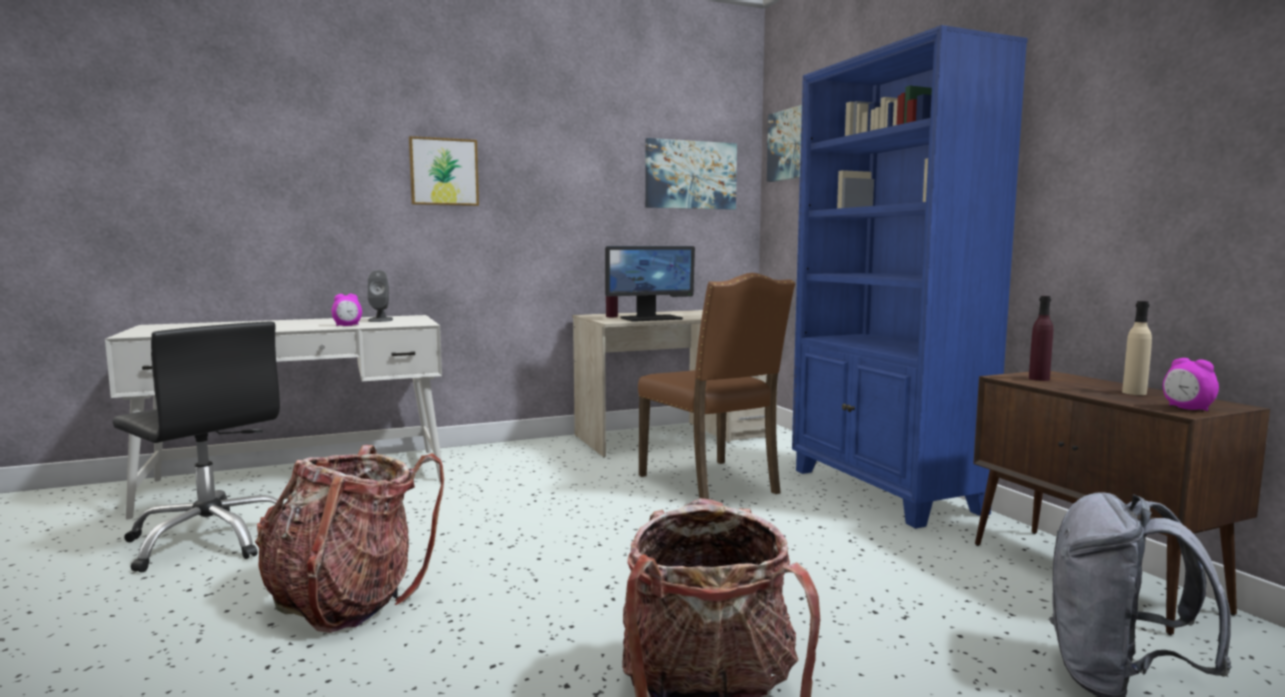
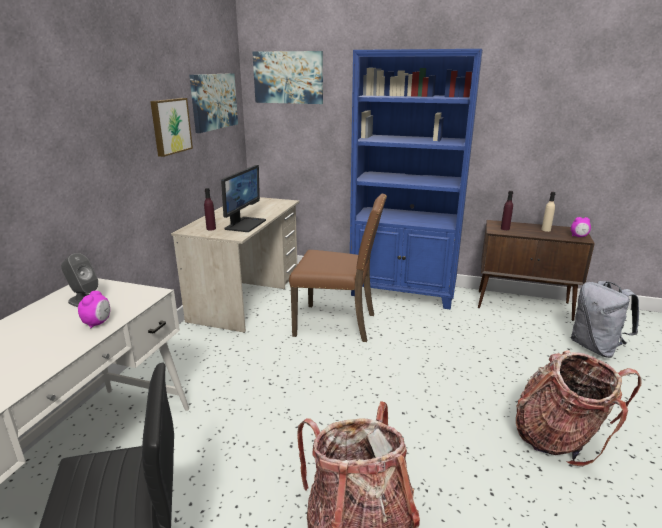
camera: 50 degrees left, 15 degrees up
(443, 172) = (65, 129): picture -> picture (170, 126)

